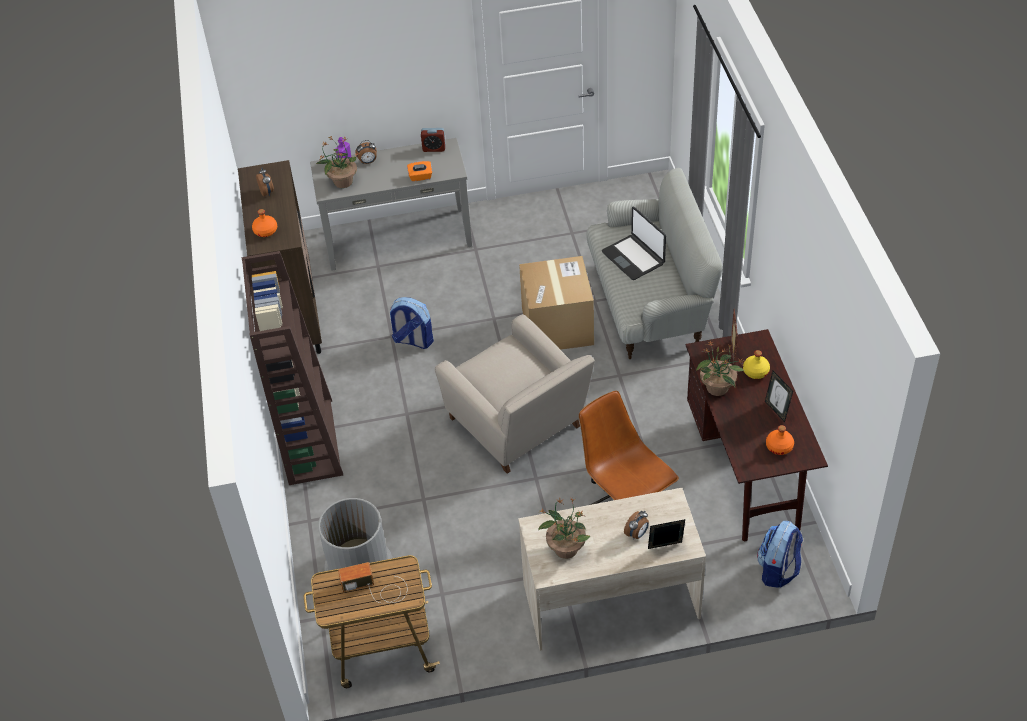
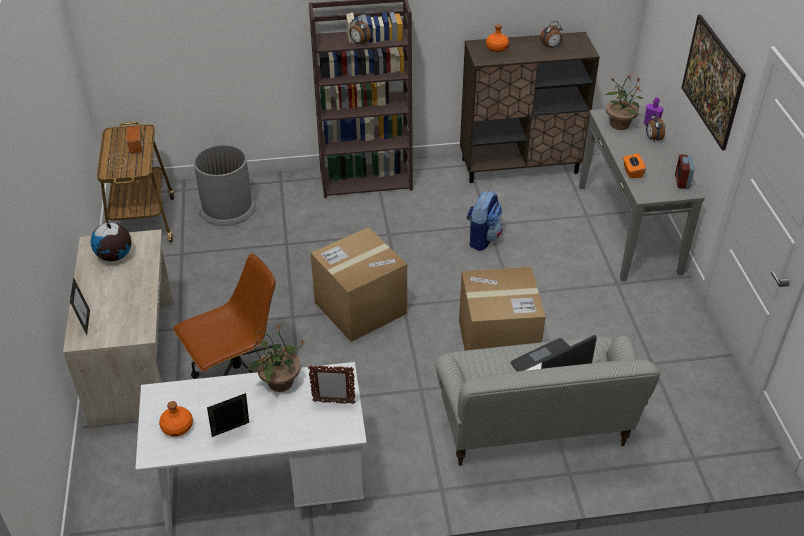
camera: 90 degrees right, 5 degrees down
(402, 84) = (708, 99): none -> picture
(519, 426) = (360, 308): beige armchair -> cardboard box
(565, 548) = (115, 256): potted plant -> globe
(637, 534) = (110, 304): alarm clock -> alarm clock (359, 43)
(746, 470) = (262, 490): brown desk -> white desk
(755, 371) = (297, 420): yellow bottle -> none
(778, 570) = (121, 500): backpack -> none

